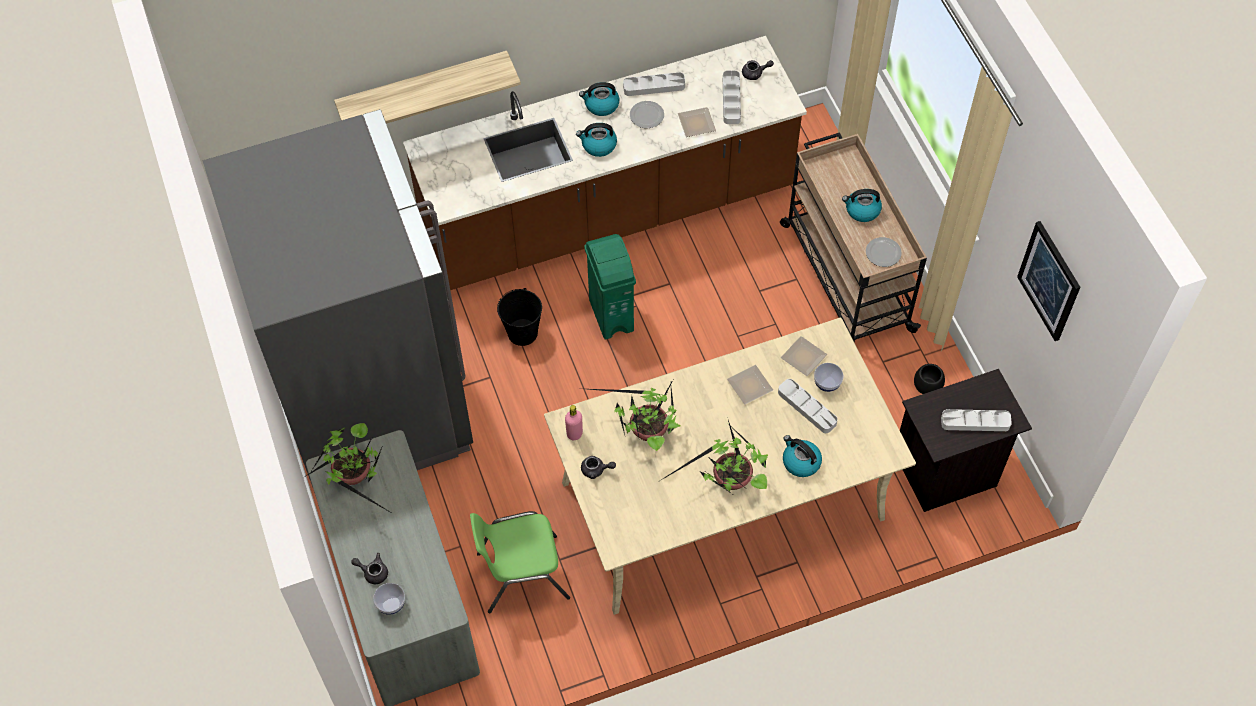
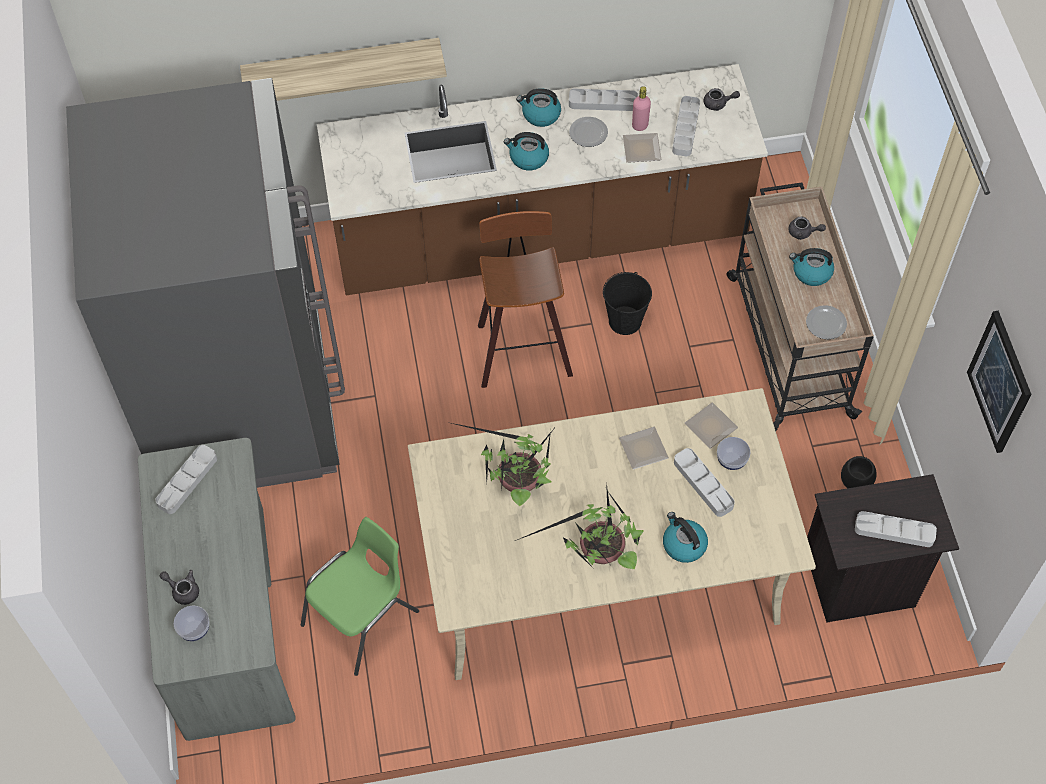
camera: 10 degrees right, 0 degrees up
(355, 476) = (187, 481): potted plant -> grey tray
(521, 574) = (363, 618): green chair -> green chair turned 135 degrees clockwise
(523, 332) = (420, 352): black bucket -> black bucket (625, 321)
(574, 434) = (436, 472): pink bottle -> pink bottle (640, 125)
(596, 470) = (452, 517): grey teapot -> grey teapot (803, 233)
(611, 315) = (521, 348): green trash can -> stool

